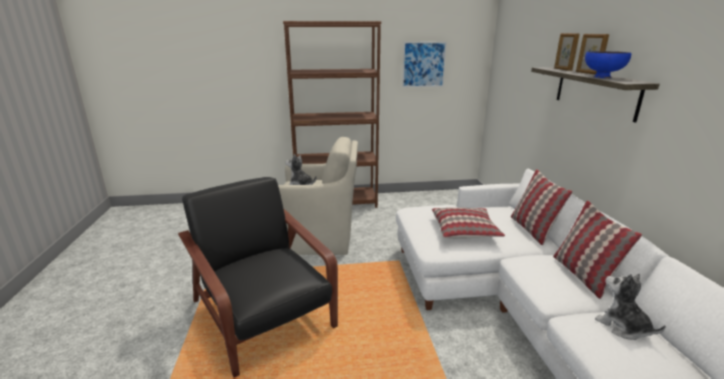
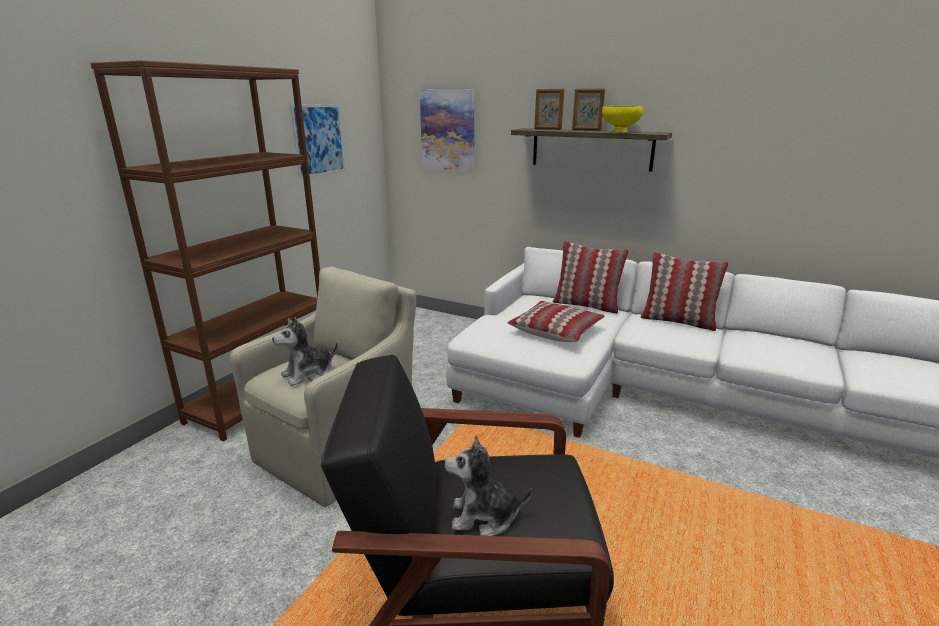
camera: 55 degrees left, 0 degrees up
(518, 65) = (448, 131): none -> picture
(603, 77) = (620, 131): blue bowl -> yellow bowl
(622, 327) = (756, 340): plush toy -> plush toy (484, 516)

